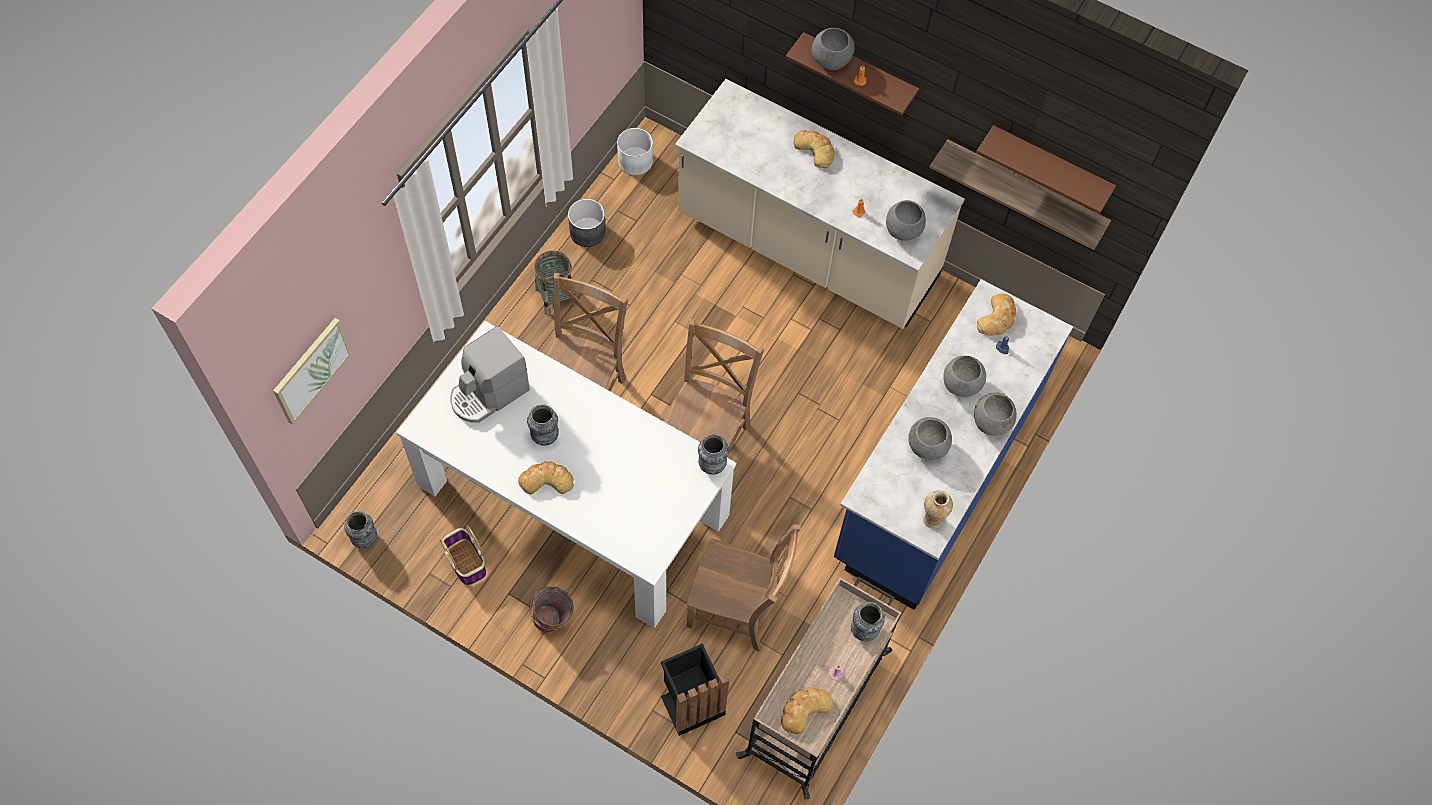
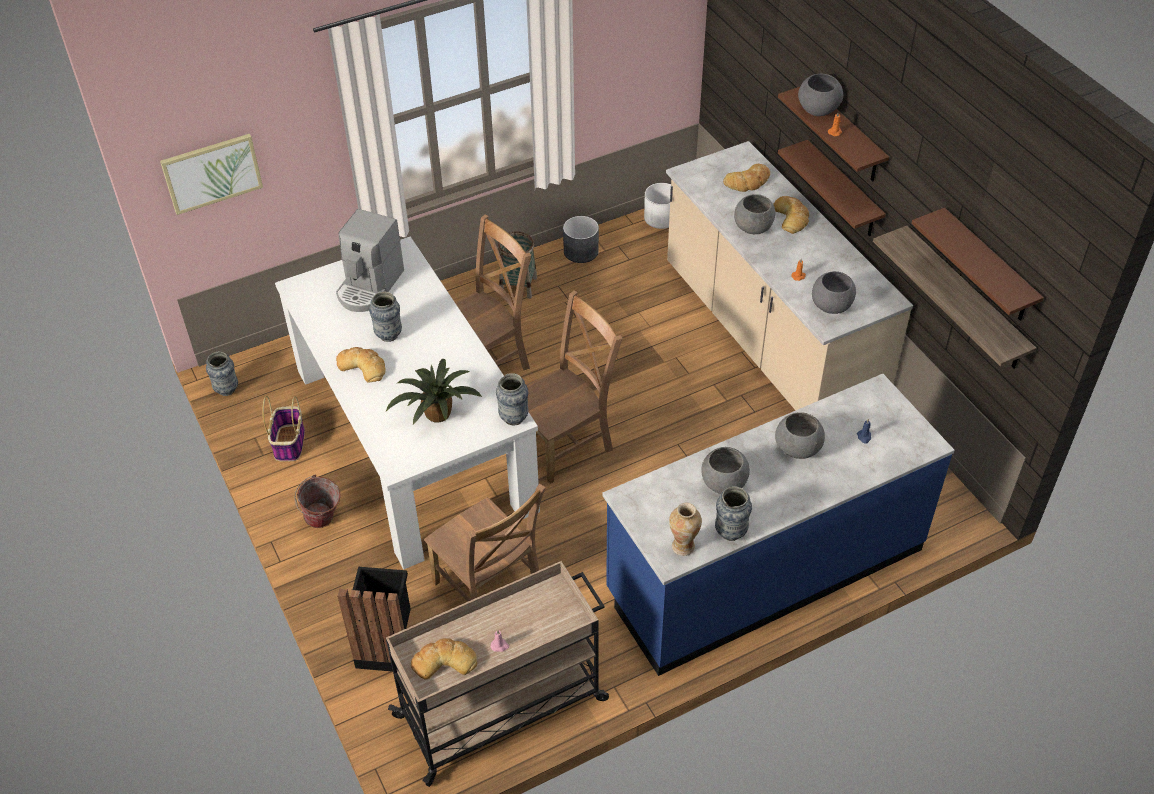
camera: 35 degrees right, 15 degrees down
(488, 393) = (369, 286): coffee machine -> coffee machine turned 60 degrees counterclockwise
(645, 496) = (436, 415): none -> potted plant
(860, 114) = (843, 191): none -> brown shelf
(864, 630) = (555, 623): vase -> vase (730, 532)
(991, 422) = (805, 492): grey bowl -> grey bowl (753, 228)
(997, 318) = (877, 410): bread -> bread (748, 182)

